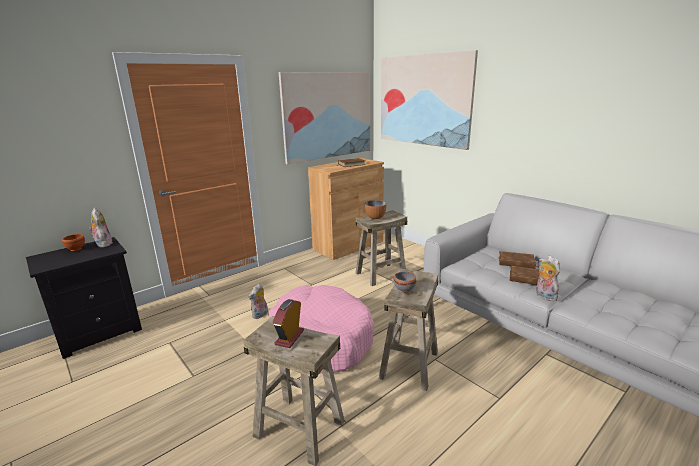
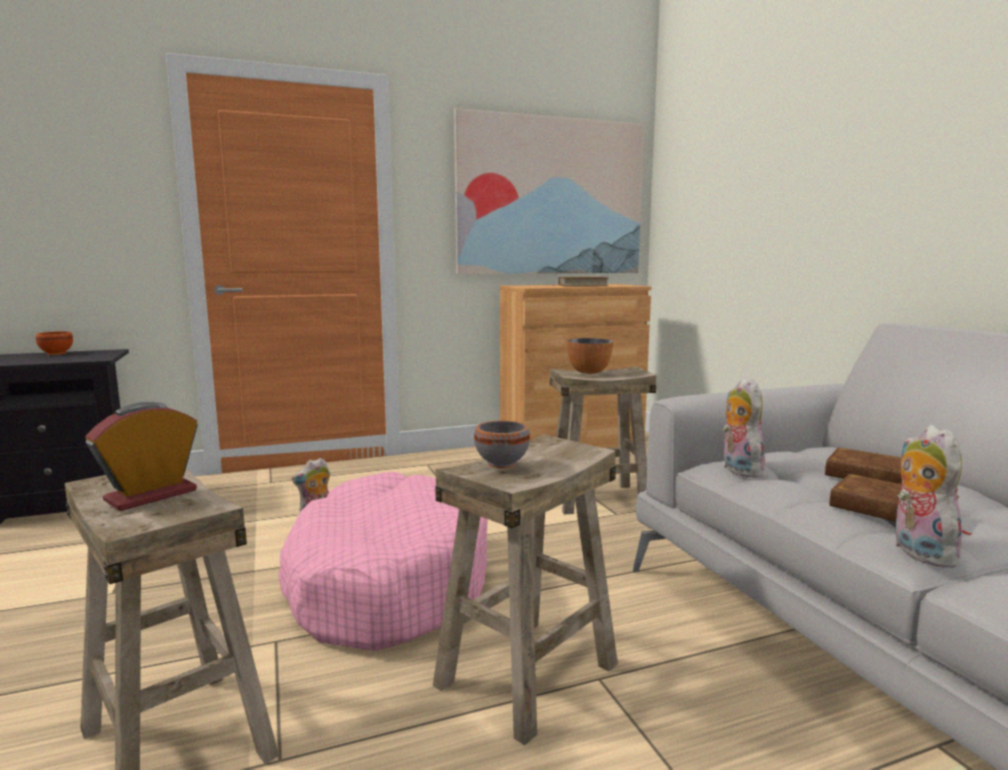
camera: 20 degrees right, 10 degrees down
(103, 244) = (98, 353): plush toy -> plush toy (738, 470)
(424, 100) = (734, 159): picture -> none

